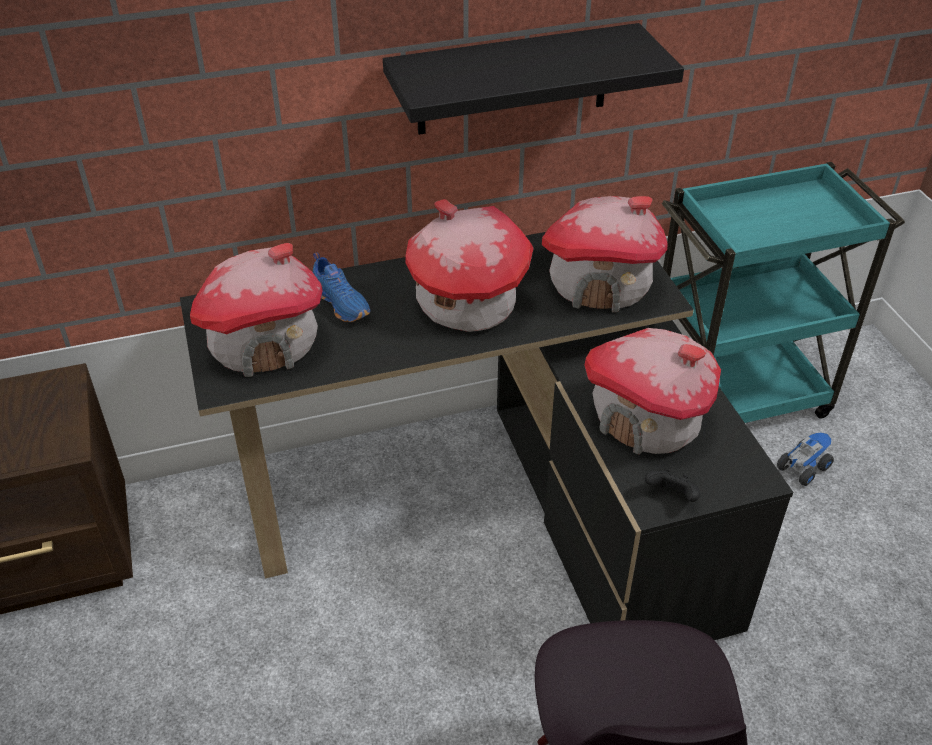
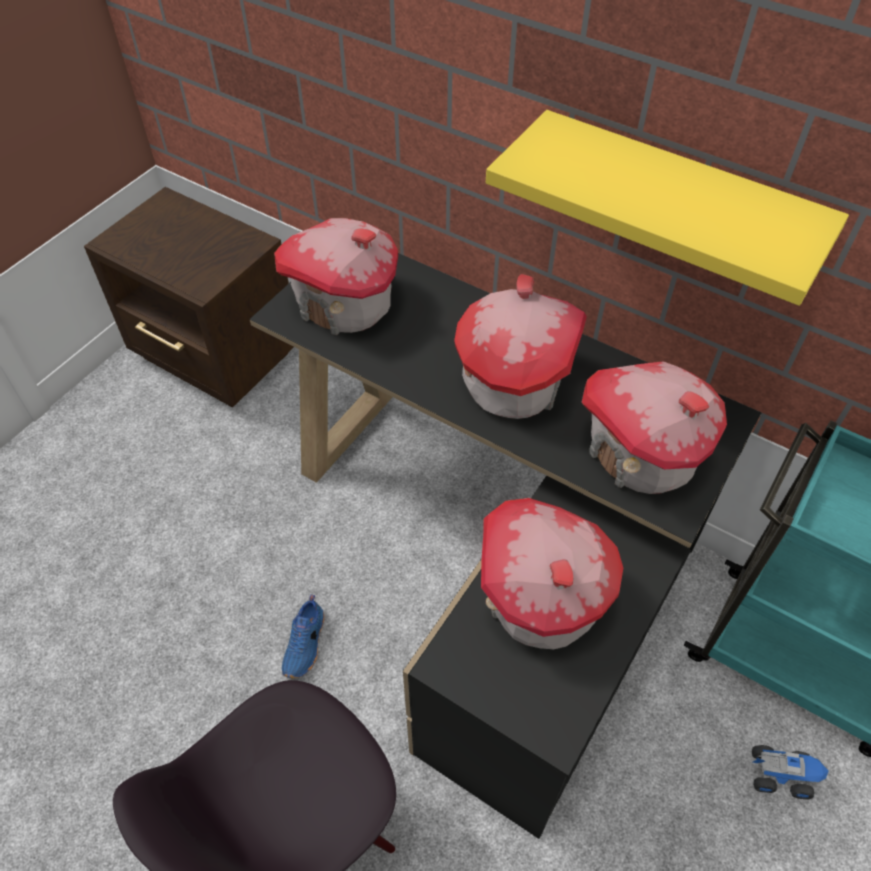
camera: 50 degrees right, 10 degrees up
(342, 303) = (433, 312): blue shoe -> blue shoe (306, 644)
(513, 80) = (676, 201): black shelf -> yellow shelf
(672, 496) = (468, 674): black game controller -> none

